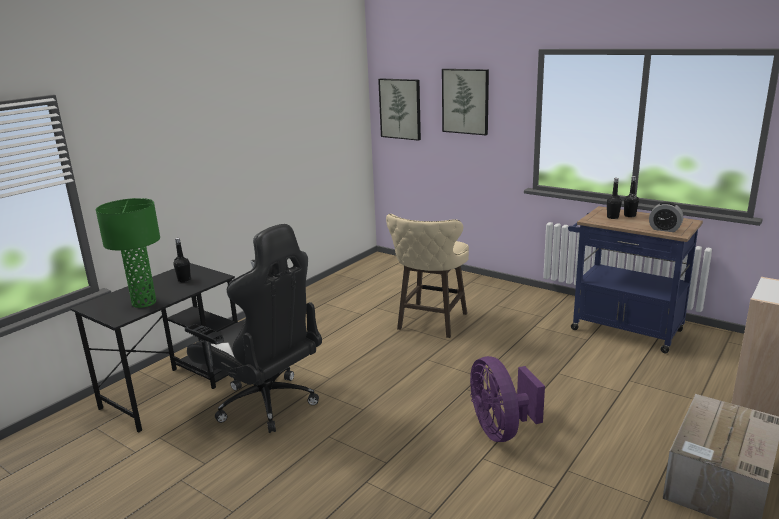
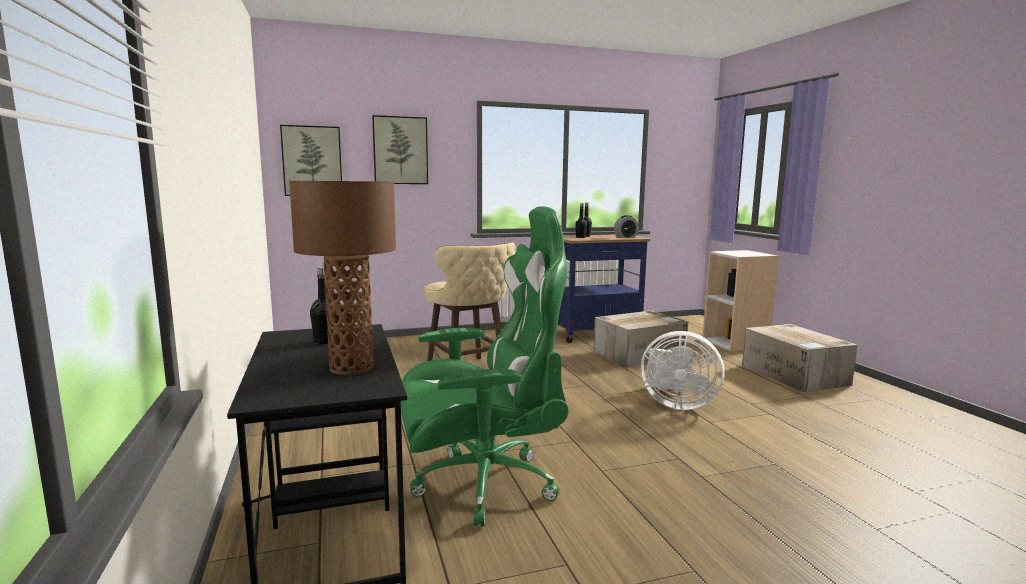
camera: 55 degrees left, 10 degrees down
(143, 303) = (351, 368): green table lamp -> brown table lamp
(262, 402) = (477, 486): black office chair -> green office chair
(501, 430) = (676, 404): purple fan -> white fan
(607, 371) = (639, 354): none -> cardboard box

